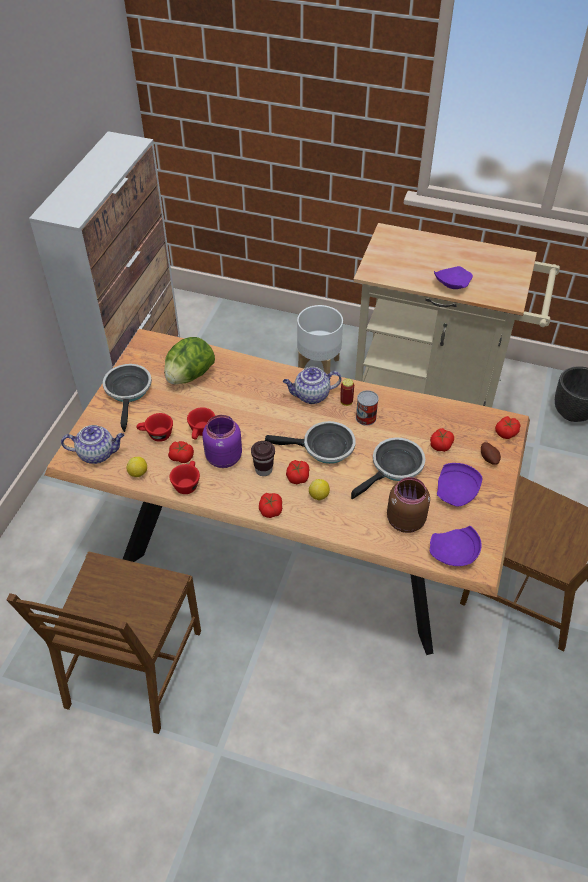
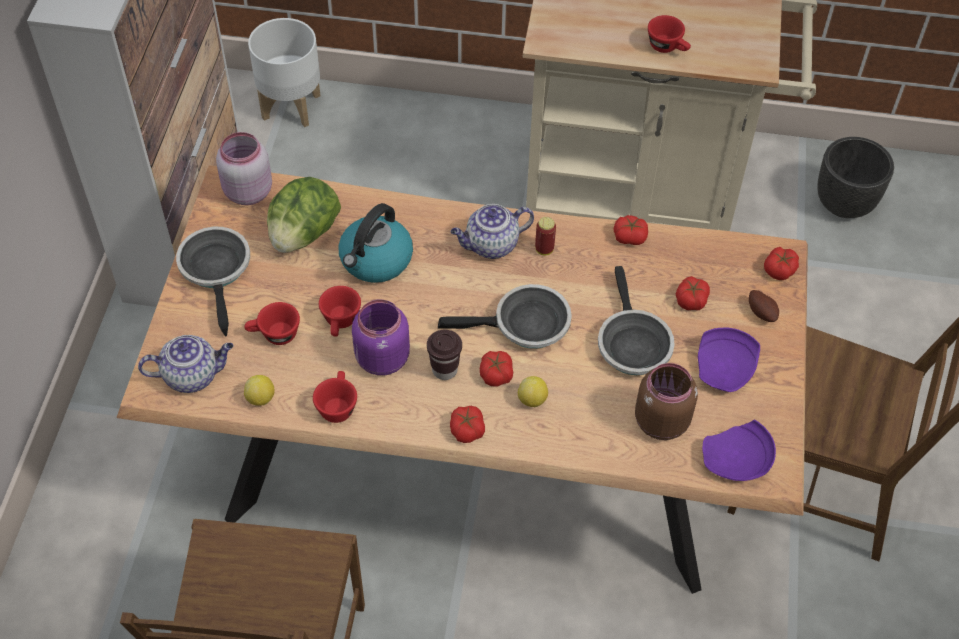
camera: 10 degrees left, 5 degrees up
(159, 347) = (246, 192): none -> pink jar
(181, 456) = (319, 364): tomato -> tomato (629, 236)
(233, 397) = (376, 261): none -> kettle
(318, 365) = (462, 170): white planter -> white planter (291, 106)
(366, 417) = (577, 271): can -> none
(394, 468) = (632, 343): frying pan -> frying pan turned 135 degrees clockwise
(451, 284) = (668, 47): purple plate -> red cup

